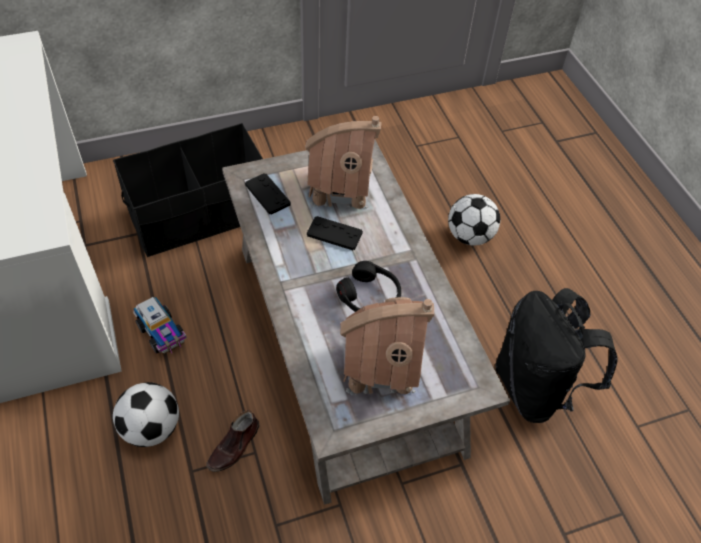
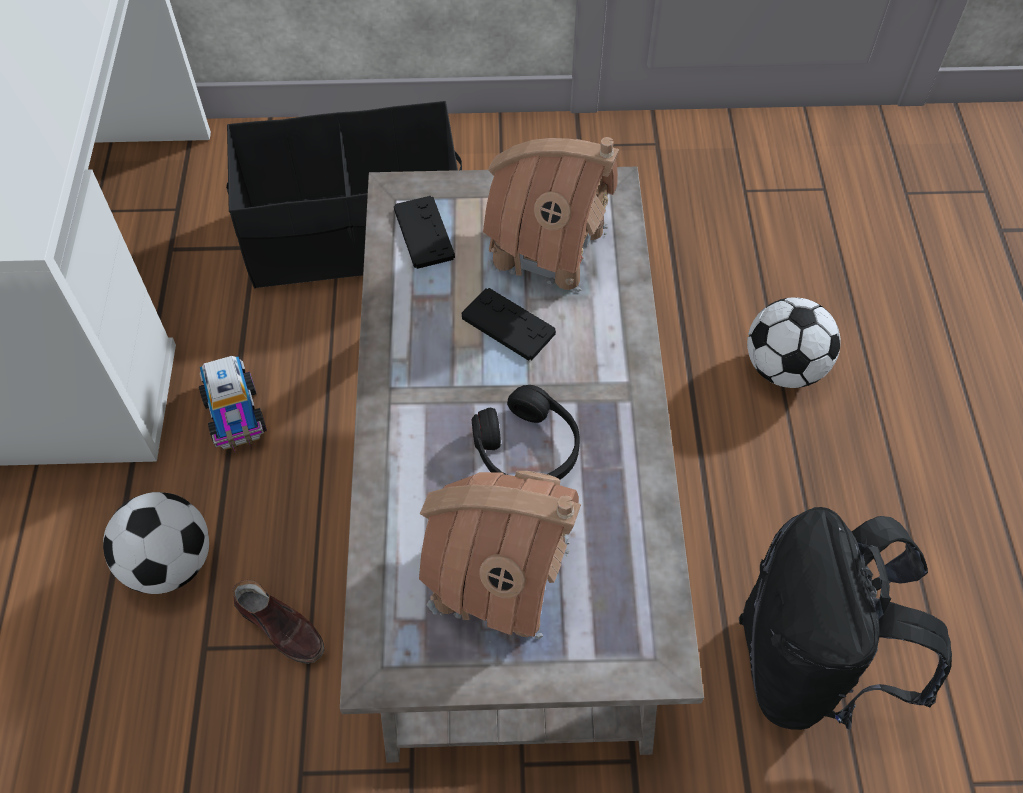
camera: 20 degrees right, 5 degrees up
(234, 446) = (281, 627): brown shoe -> brown shoe turned 105 degrees counterclockwise

